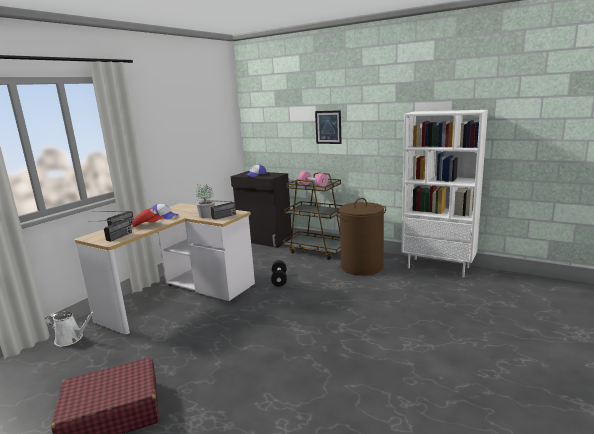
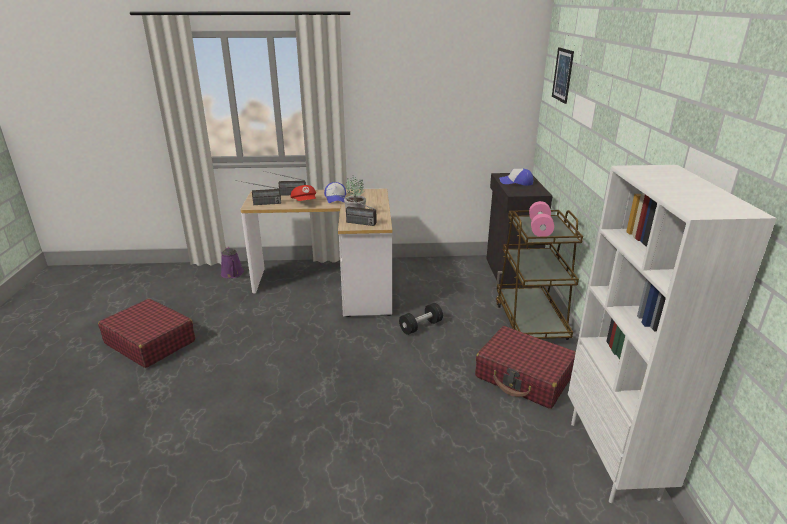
camera: 55 degrees right, 10 degrees up
(71, 339) = (233, 274): white watering can -> purple watering can
(328, 127) = (596, 145): picture -> picture (562, 75)
(362, 266) = (524, 377): brown laundry basket -> red suitcase

